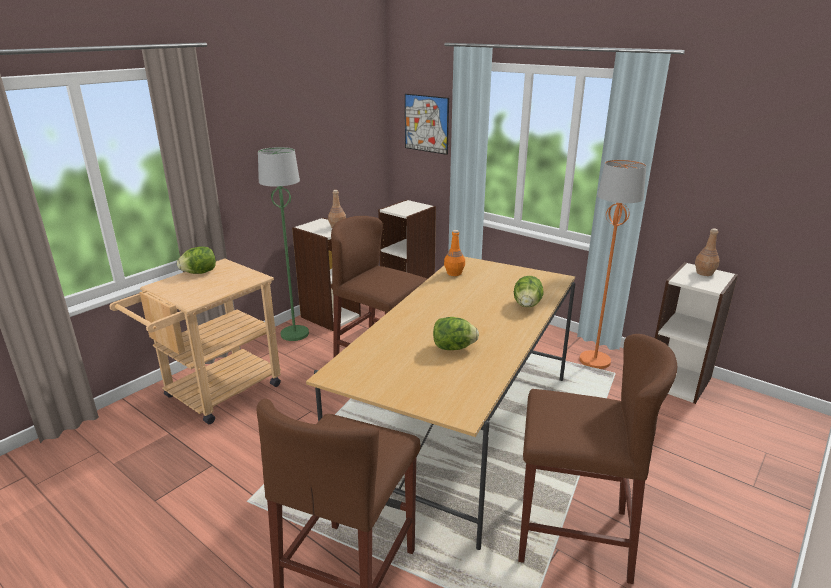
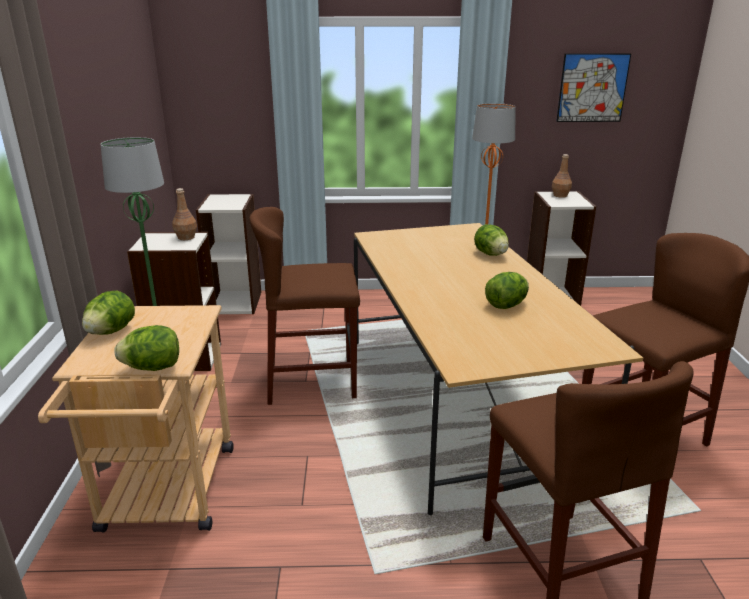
camera: 40 degrees left, 0 degrees up
(178, 300) = (153, 368): none -> lettuce
(426, 123) = (226, 96): picture -> picture (592, 88)
(454, 273) = (384, 248): orange bottle -> none

